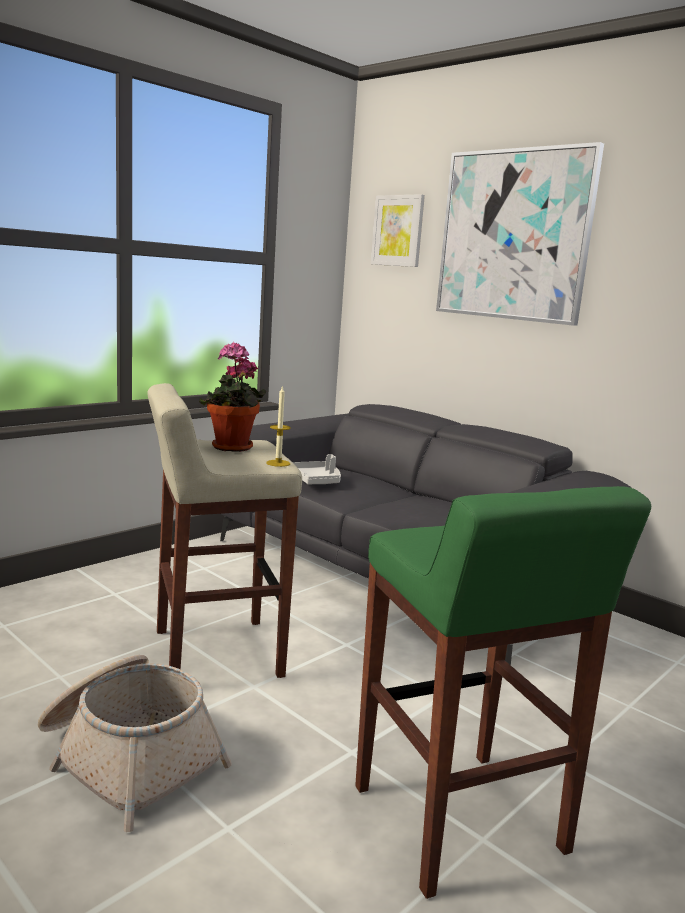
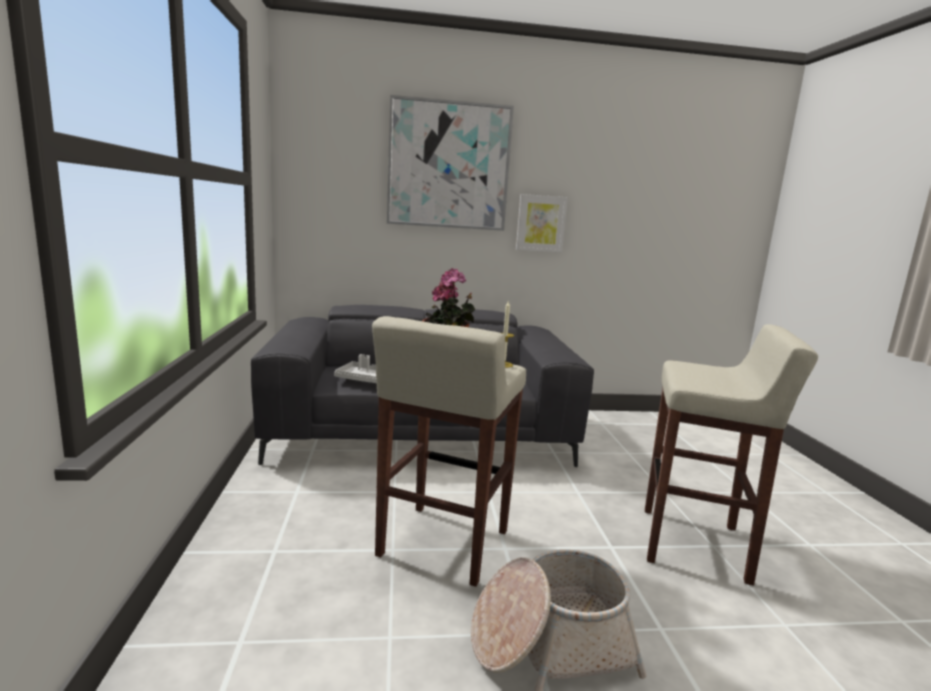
camera: 50 degrees left, 0 degrees up
(398, 231) = (335, 155): picture -> picture (541, 223)
(460, 822) = (695, 545): green stool -> beige stool

